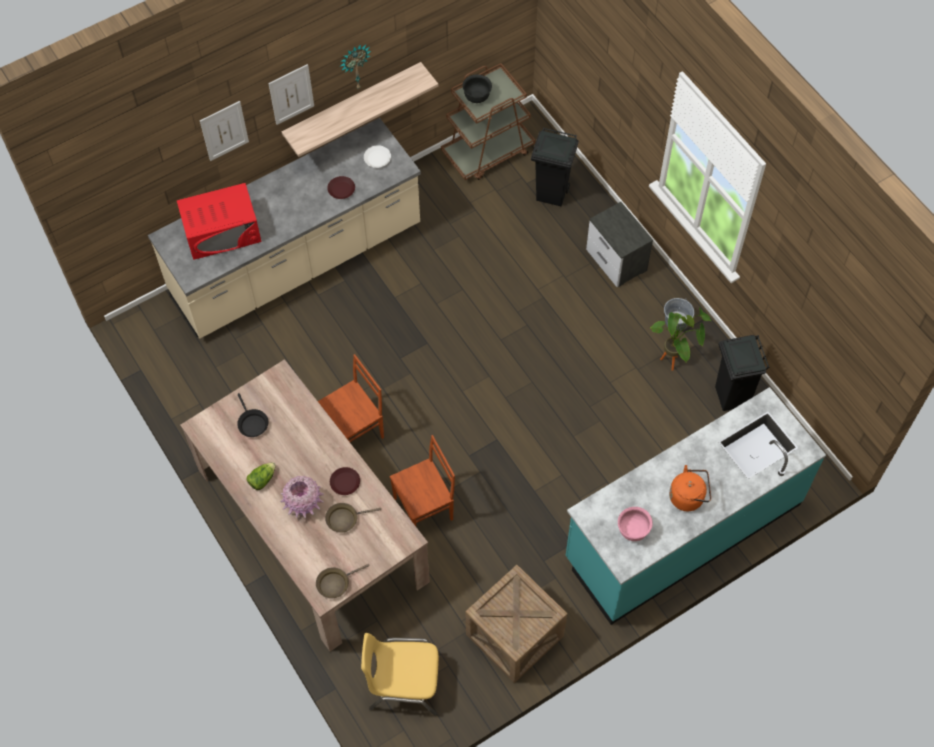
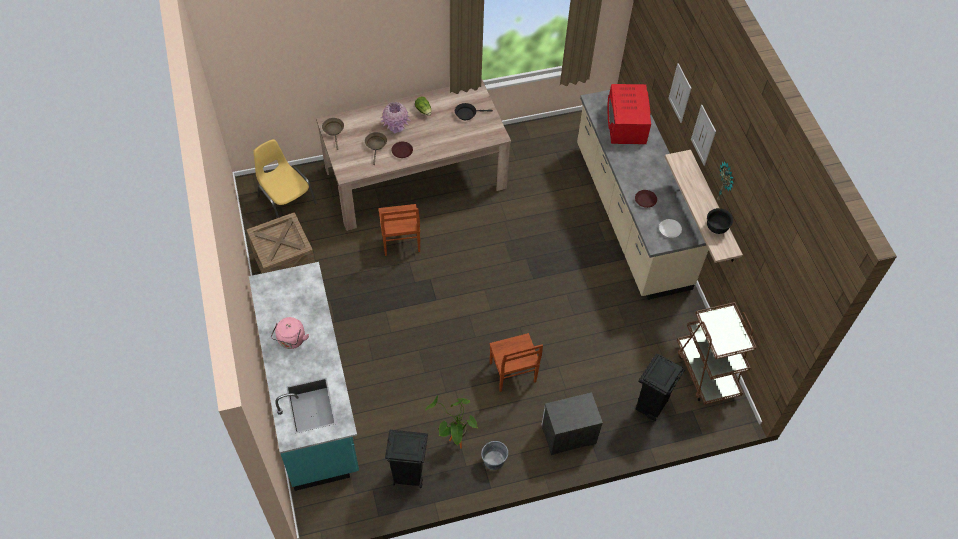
camera: 105 degrees right, 5 degrees down
(355, 431) = (476, 217): brown chair -> brown chair (512, 373)
(403, 681) = (286, 199): yellow chair -> yellow chair turned 60 degrees counterclockwise
(477, 97) = (723, 321): black bowl -> black bowl (716, 228)
(633, 530) = (283, 296): pink bowl -> none
(688, 496) = (291, 340): orange kettle -> pink kettle

